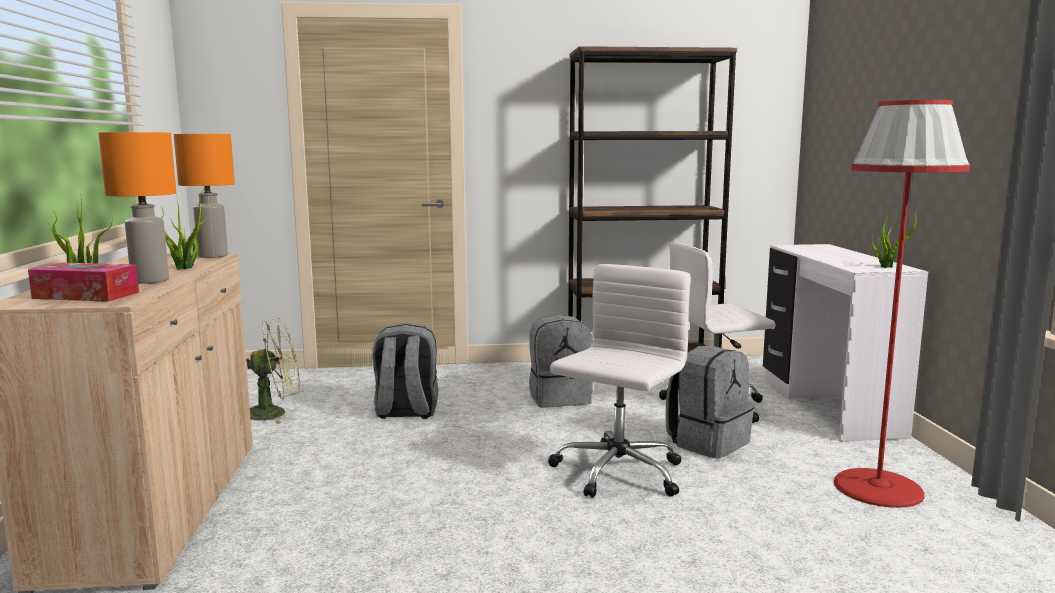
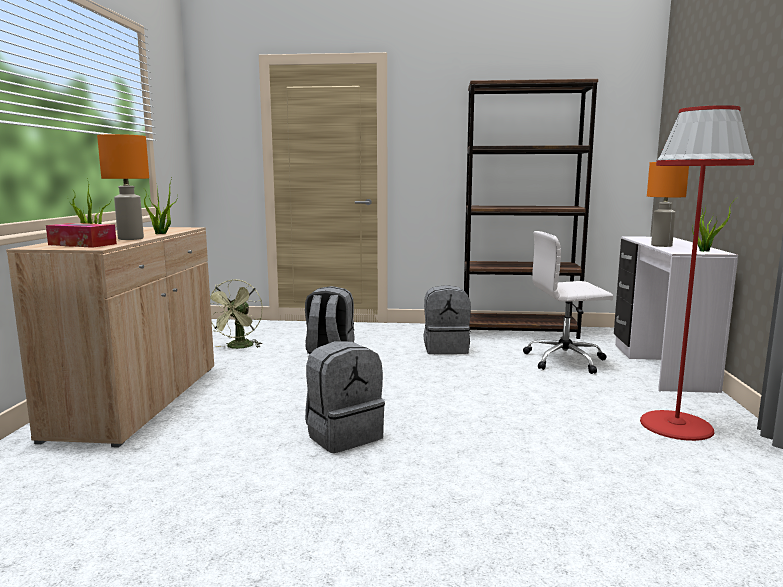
camera: 10 degrees right, 0 degrees up
(213, 256) = (187, 228): orange table lamp -> orange table lamp (662, 246)
(275, 413) = (238, 347): green fan -> green fan turned 105 degrees clockwise
(616, 473) = (467, 401): white office chair -> none
(708, 442) = (548, 385): grey backpack -> grey backpack (344, 435)

